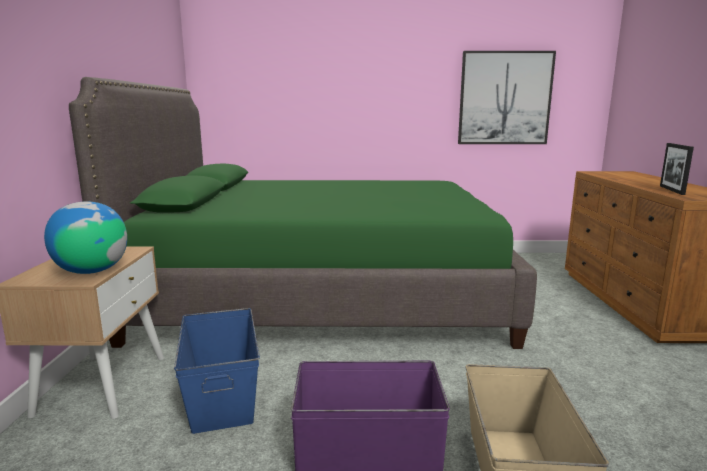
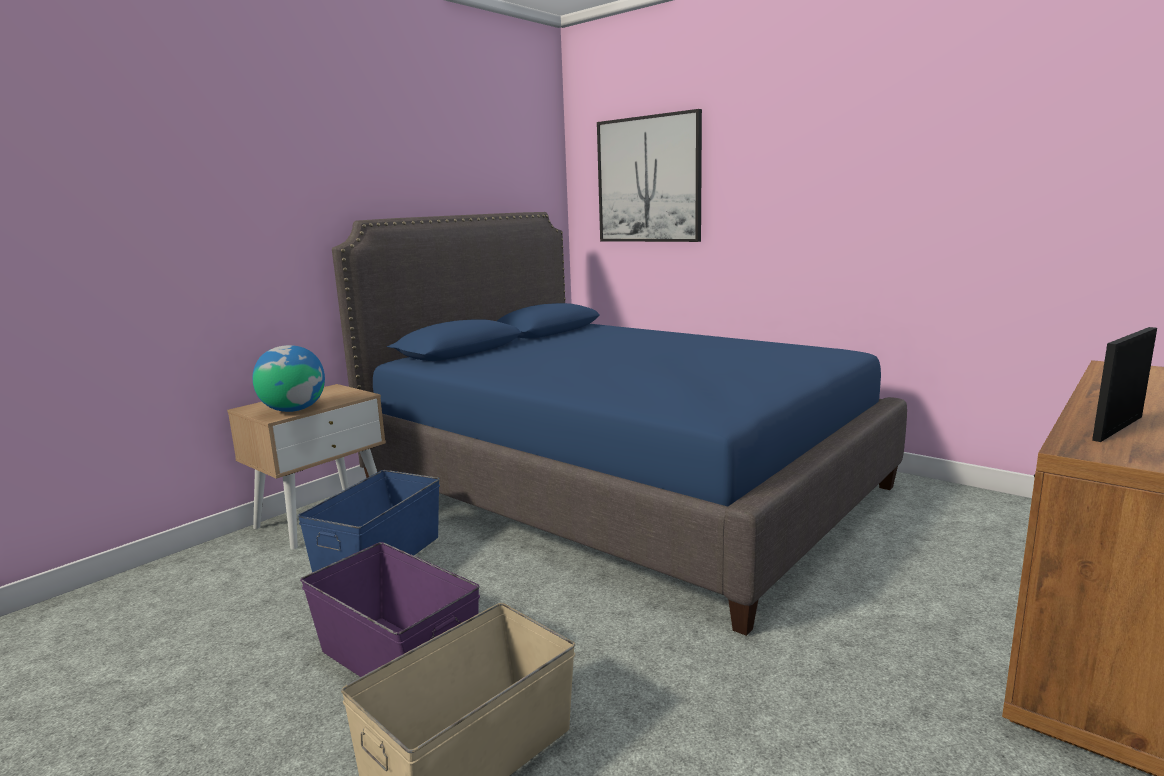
camera: 40 degrees right, 0 degrees up
(323, 294) = (621, 487): green bed -> blue bed
(504, 98) = (1010, 211): picture -> picture (649, 180)

